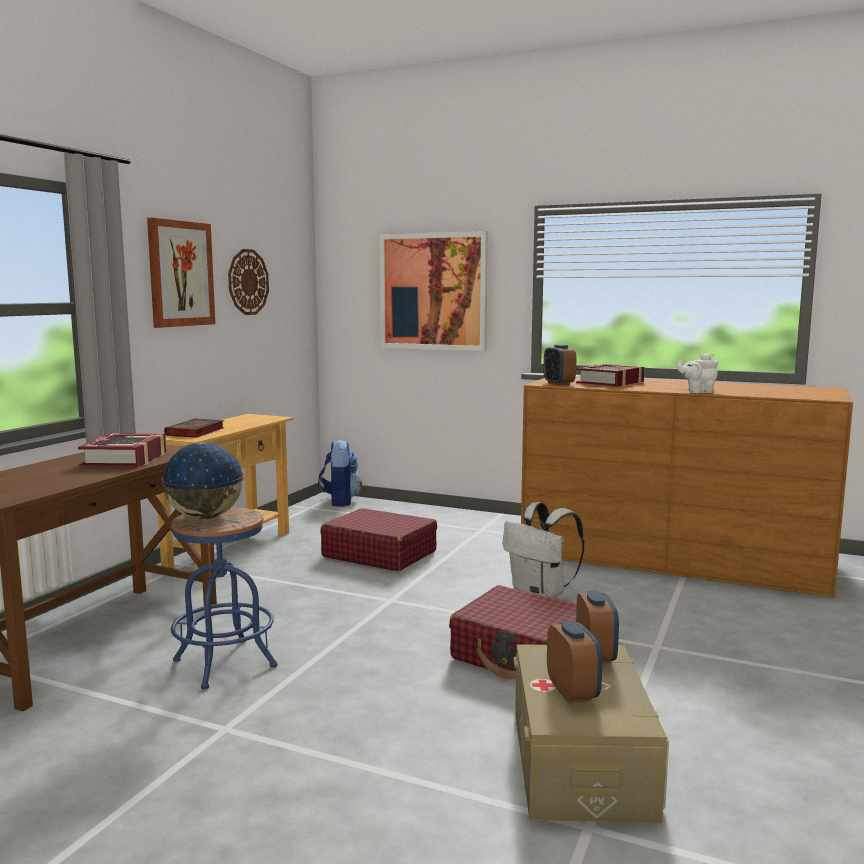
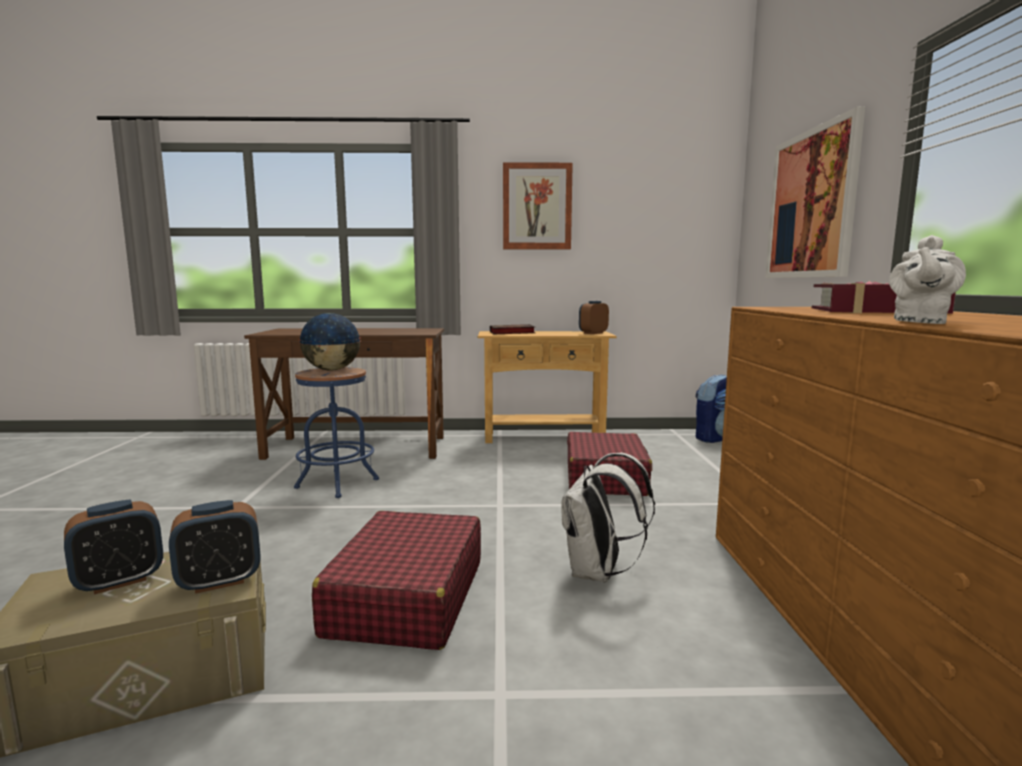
camera: 65 degrees right, 0 degrees up
(126, 459) = (383, 331): book -> none
(248, 282) = (624, 213): wall clock -> none
(558, 384) = (783, 308): alarm clock -> alarm clock (593, 333)
(698, 392) = (919, 322): white teapot -> white teapot turned 120 degrees counterclockwise

